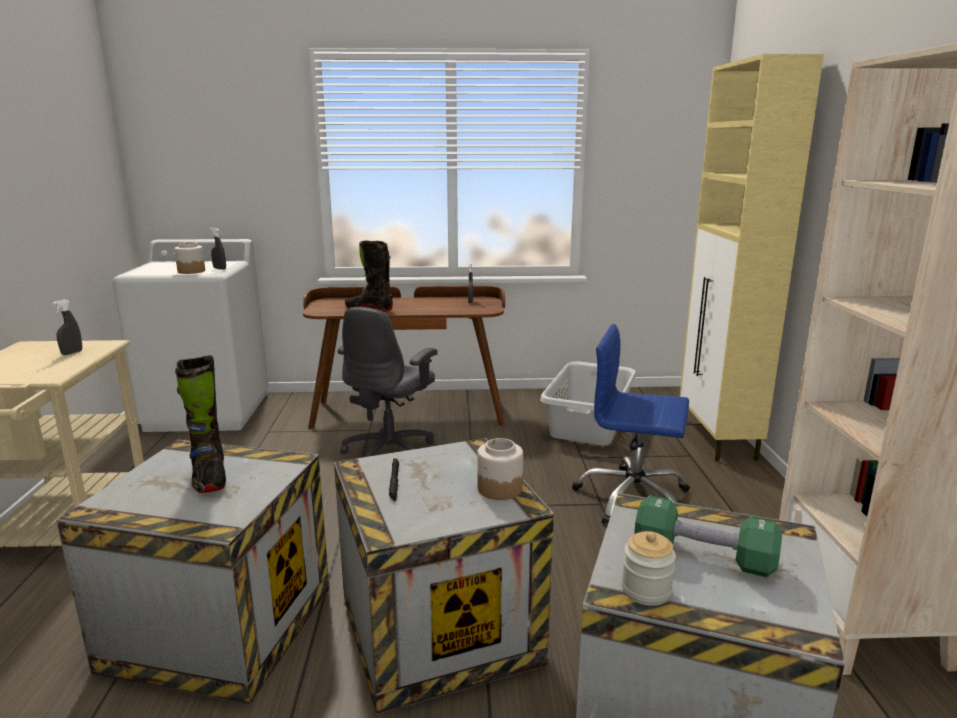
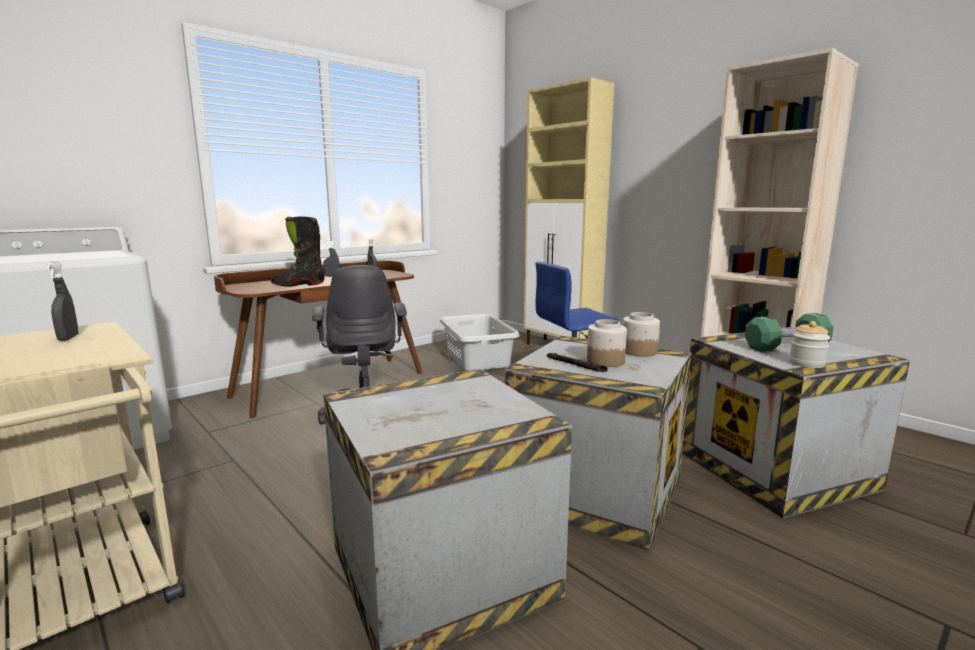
camera: 40 degrees left, 5 degrees down
(191, 271) = (85, 257): jar -> jar (605, 361)
(209, 478) = (436, 402): black boot -> none
(219, 269) = (118, 254): grey spray bottle -> grey spray bottle (332, 276)

